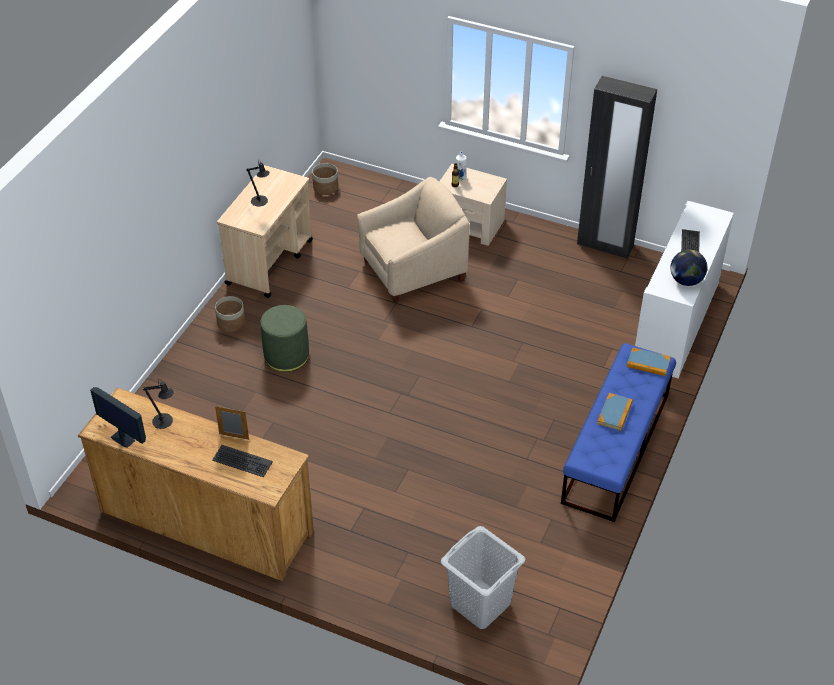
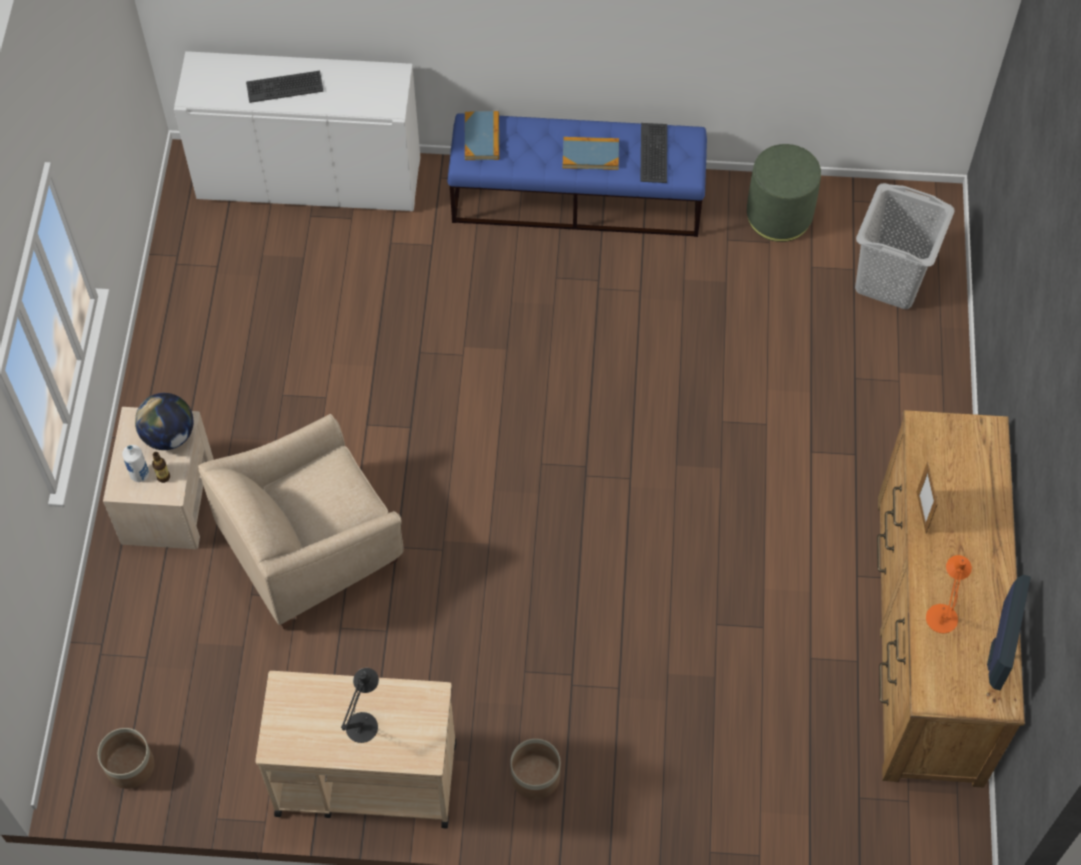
camera: 110 degrees left, 15 degrees up
(165, 422) = (942, 614): black table lamp -> orange table lamp
(242, 461) = (958, 484): keyboard -> keyboard (654, 153)
(286, 356) = (575, 660): green ottoman -> green ottoman (779, 215)
(413, 270) = (311, 547): beige armchair -> beige armchair turned 75 degrees counterclockwise
(605, 245) = (162, 299): black wardrobe -> none
(686, 281) = (362, 79): globe -> globe (169, 435)

